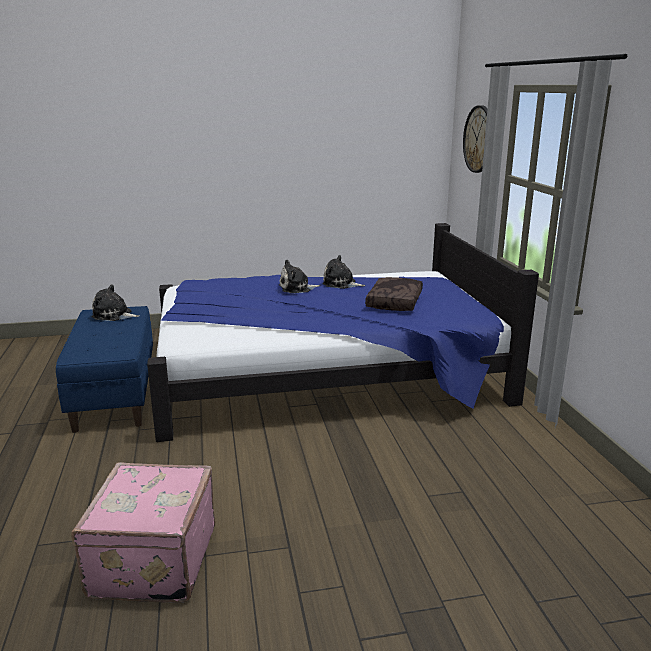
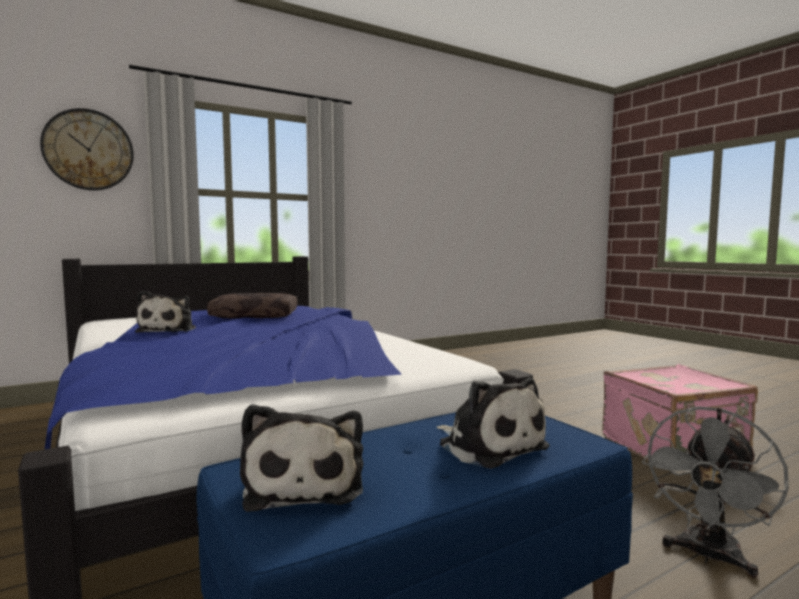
camera: 110 degrees left, 15 degrees down
(55, 477) = (708, 556): none -> grey fan
(297, 288) = (198, 338): plush toy -> plush toy (489, 446)

